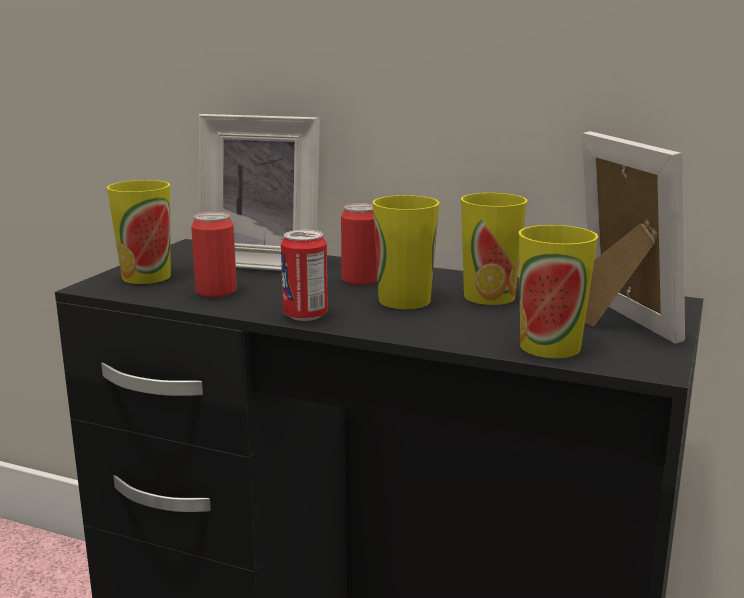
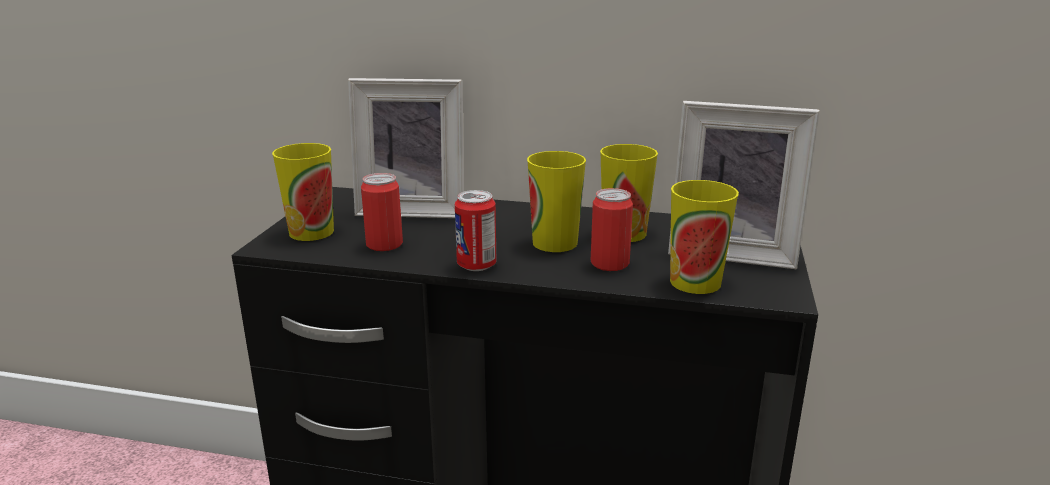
camera: 10 degrees left, 5 degrees up
(361, 279) = (507, 222): can -> can (609, 263)
(610, 321) = (732, 252): picture frame -> picture frame turned 135 degrees clockwise

